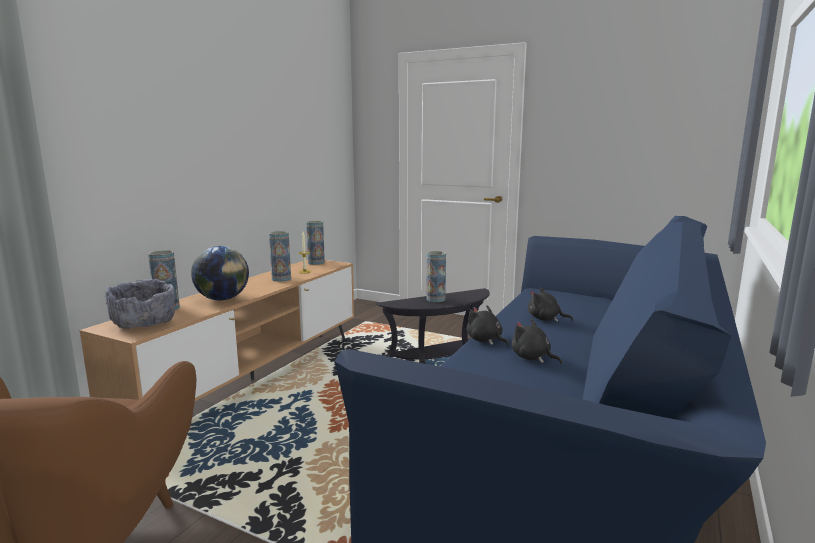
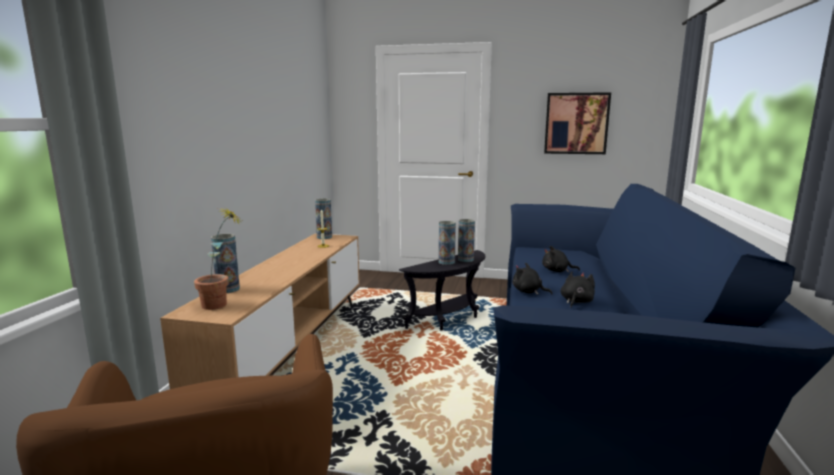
camera: 15 degrees left, 0 degrees up
(144, 323) = (222, 305): grey bowl -> potted plant
(222, 299) = (273, 276): globe -> none
(281, 279) = (308, 254): vase -> vase (465, 259)
(532, 358) = (576, 301): black plush toy -> black plush toy turned 90 degrees clockwise
(628, 139) = (576, 123): none -> picture

